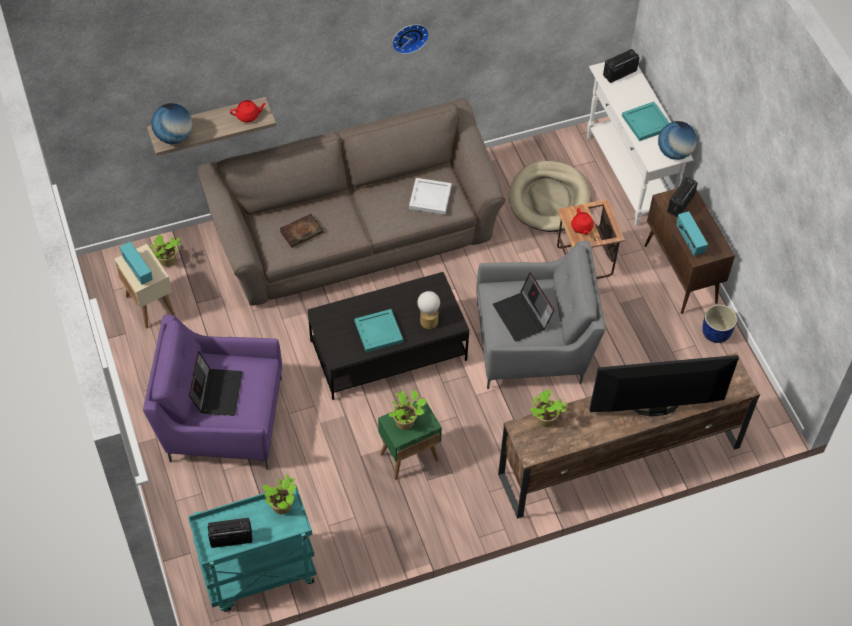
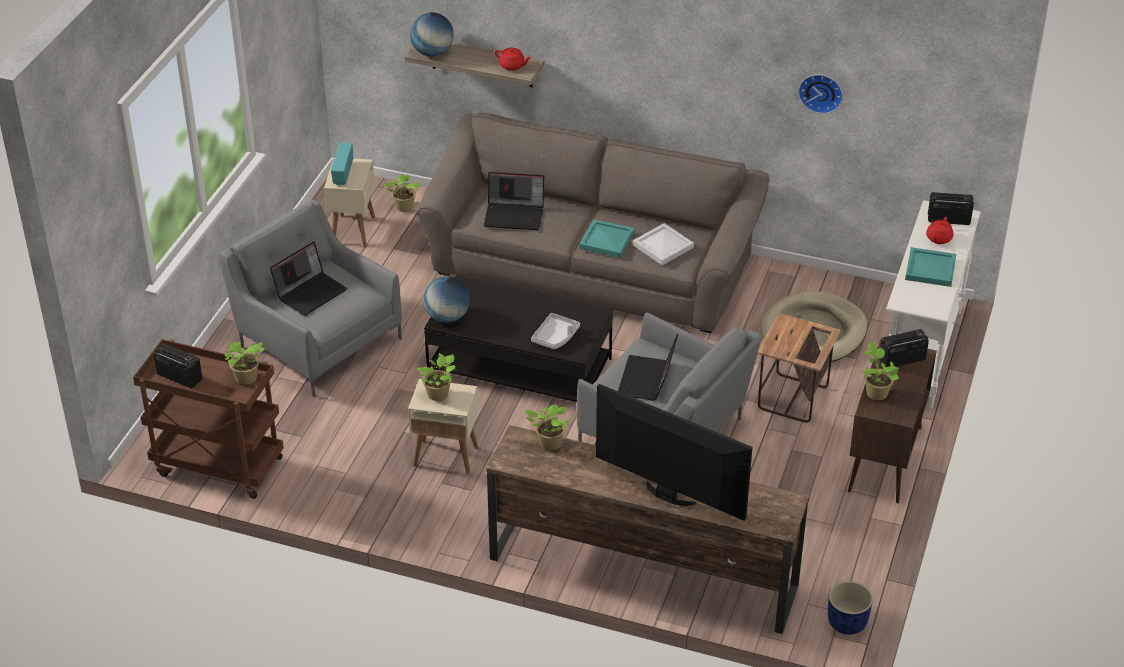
camera: 40 degrees right, 15 degrees down
(220, 418) = (317, 339): purple armchair -> grey armchair
(258, 575) = (216, 467): turquoise cart -> brown cart
(302, 231) = (515, 215): book -> laptop
(378, 332) = (498, 323): turquoise tray -> turquoise tray (606, 241)
(409, 36) = (708, 56): wall clock -> wall clock (821, 92)
(409, 456) = (446, 456): green side table -> beige side table
(428, 319) = (556, 337): table lamp -> grey tray
(581, 227) = (786, 338): red teapot -> red teapot (938, 239)
(674, 153) = (932, 306): globe -> globe (447, 317)
(689, 241) = (876, 392): radio -> potted plant
(716, 333) = (868, 527): blue planter -> blue planter (847, 623)

